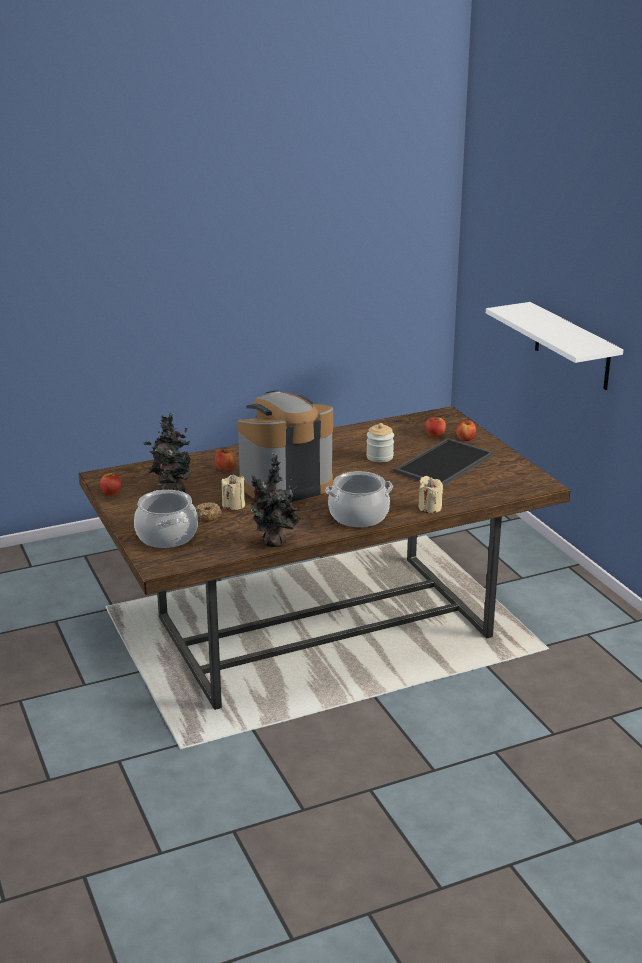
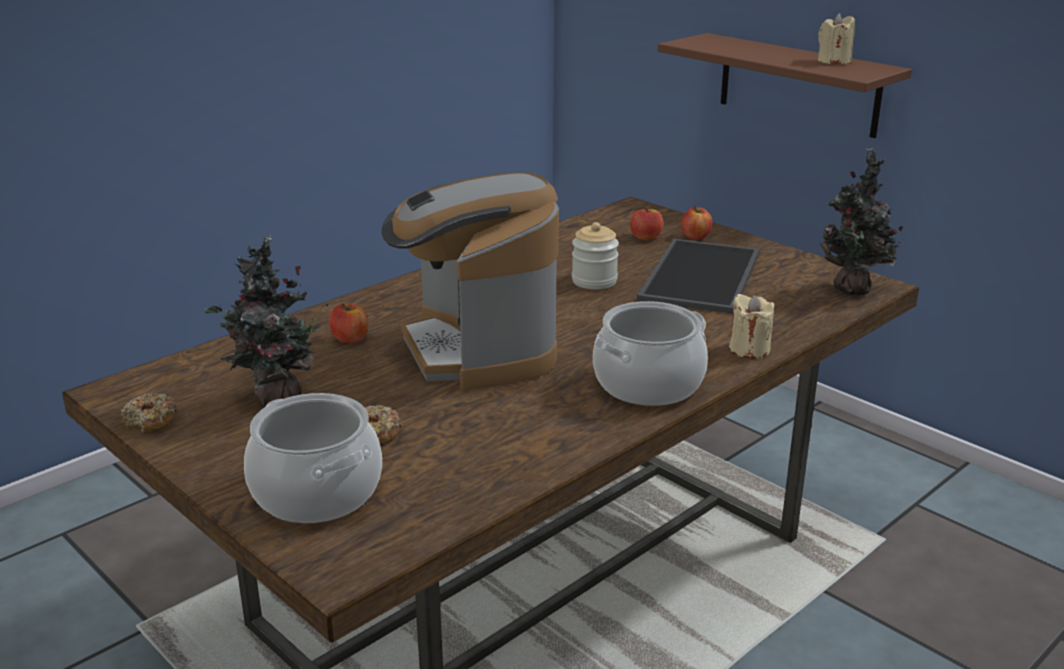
camera: 20 degrees left, 0 degrees up
(111, 493) = (151, 421): apple -> donut
(233, 505) = (410, 403): beige candle -> beige candle (833, 61)
(274, 543) = (542, 466): potted plant -> potted plant (853, 291)
(285, 485) = (477, 350): coffee machine -> coffee machine turned 60 degrees counterclockwise
(572, 346) = (798, 85): white shelf -> brown shelf

